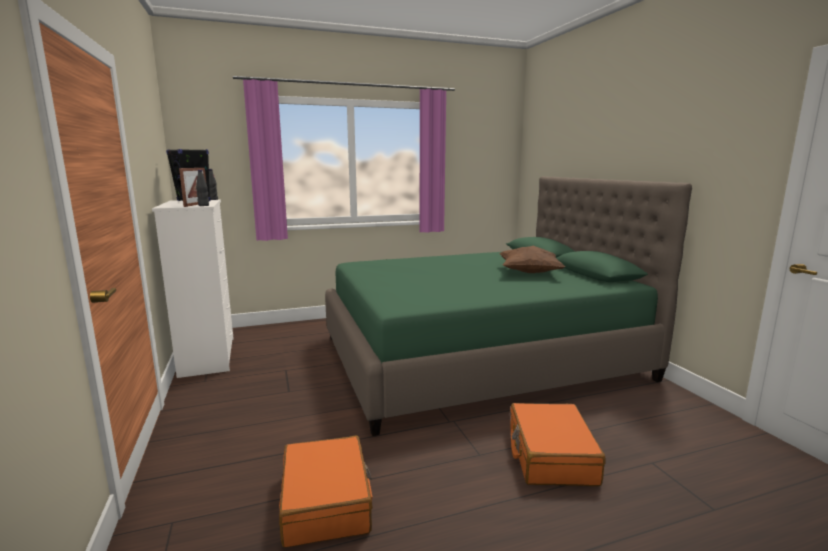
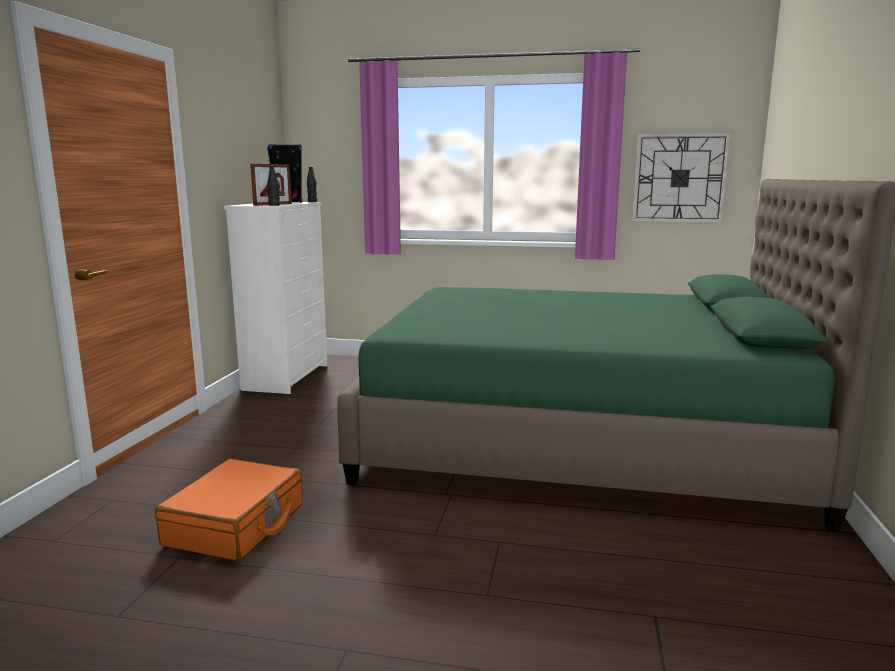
camera: 30 degrees right, 0 degrees up
(477, 175) = (679, 178): none -> wall clock
(529, 273) = (651, 321): brown pillow -> none
(550, 455) = (519, 562): orange suitcase -> none

